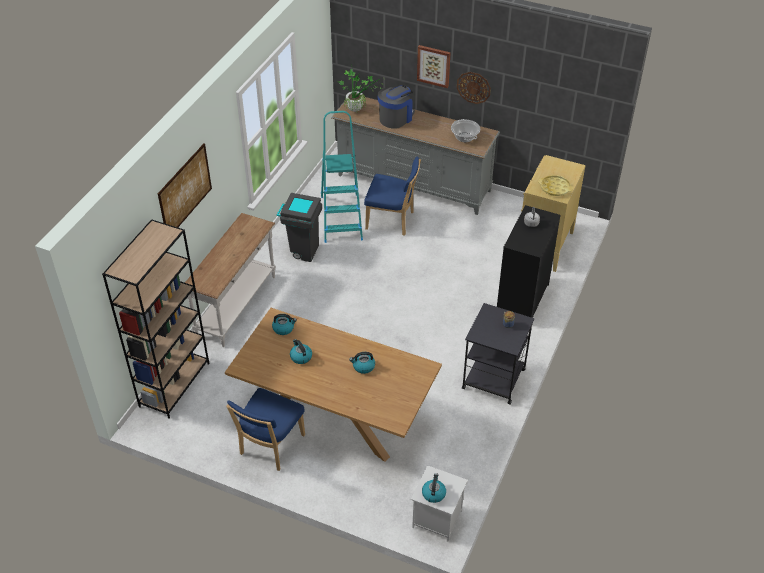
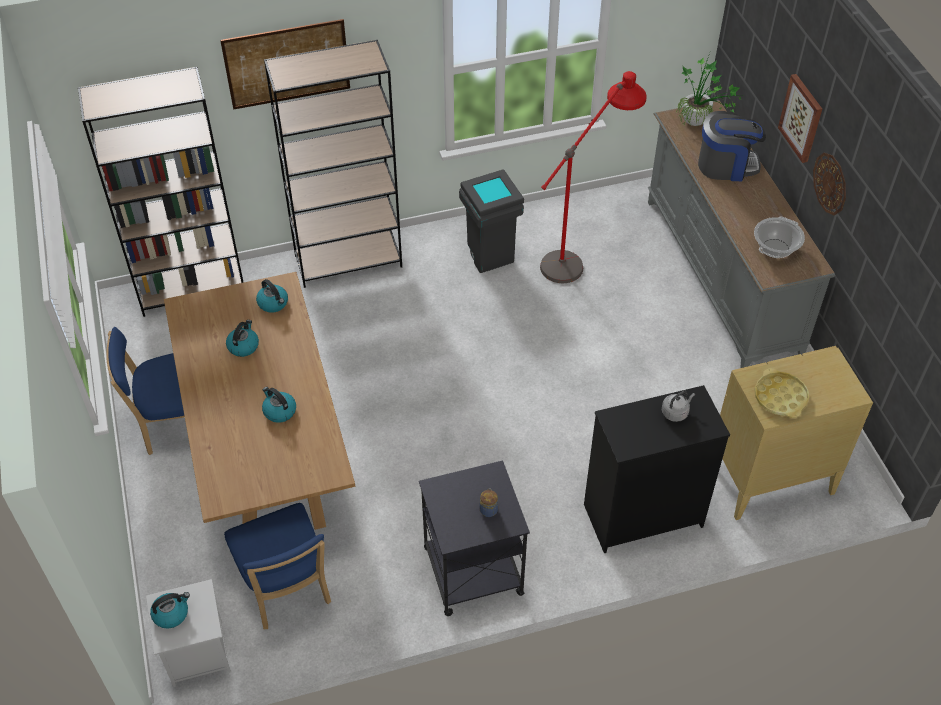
camera: 50 degrees right, 5 degrees up
(237, 306) = (349, 261): white console table -> beige bookcase
(341, 218) = (581, 251): turquoise step ladder -> red floor lamp
(392, 221) = (631, 299): blue chair -> blue chair (286, 590)

